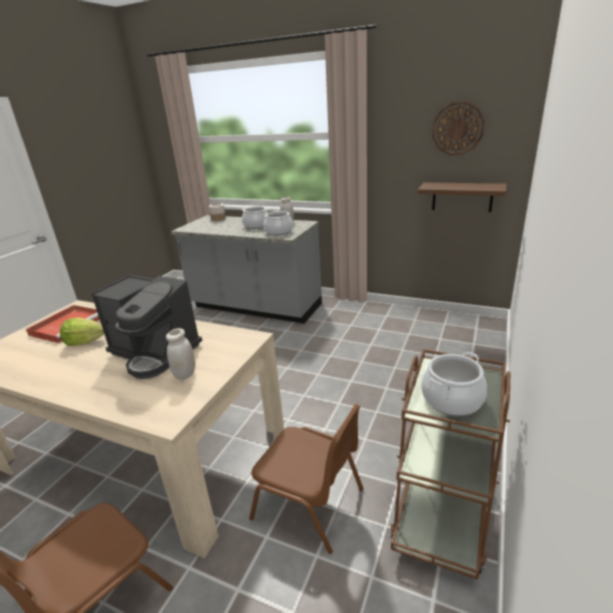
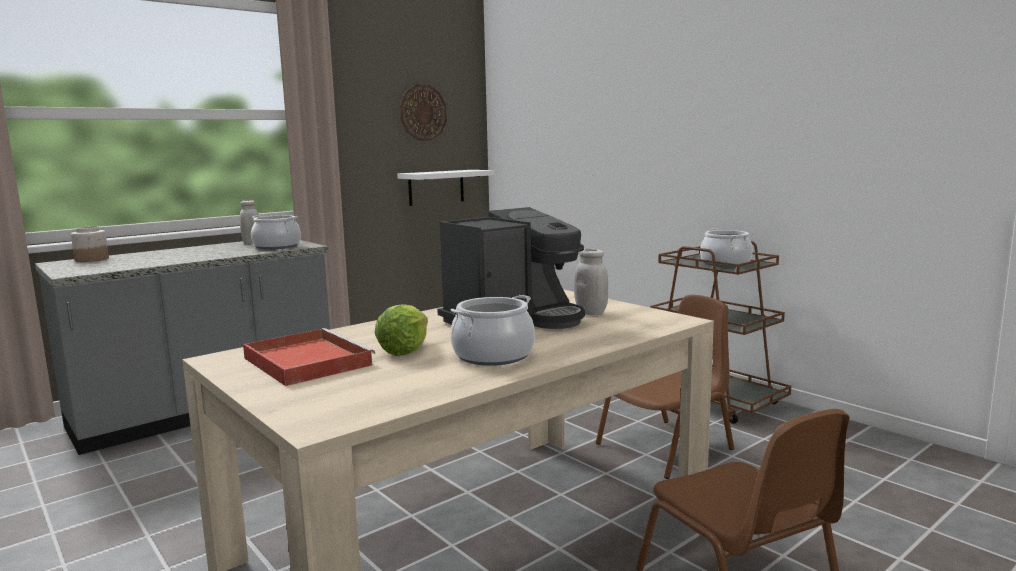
camera: 65 degrees left, 15 degrees down
(256, 226) = (211, 250): cooking pot -> cooking pot (493, 355)
(462, 197) = (436, 187): brown shelf -> white shelf

